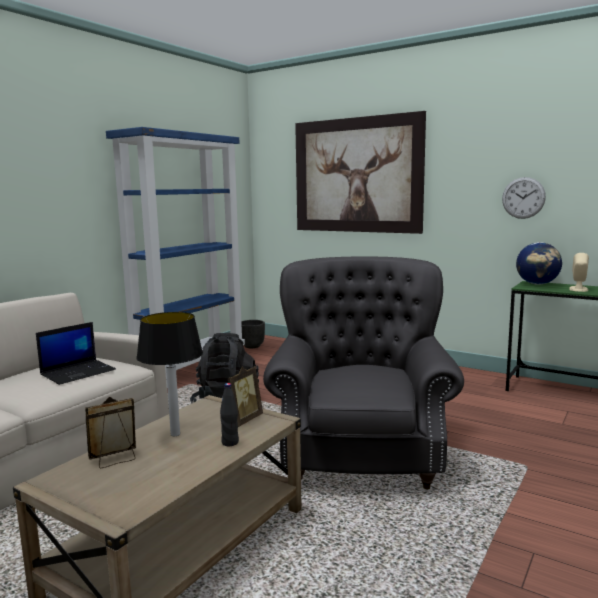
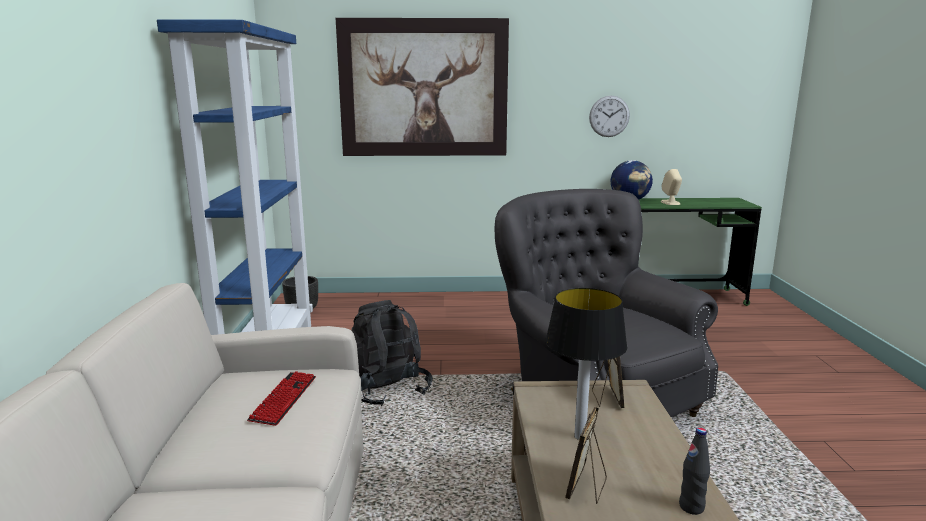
camera: 35 degrees left, 5 degrees up
(78, 372) = (284, 399): laptop -> keyboard
(230, 442) = (646, 426): black bottle -> black bottle (691, 507)

